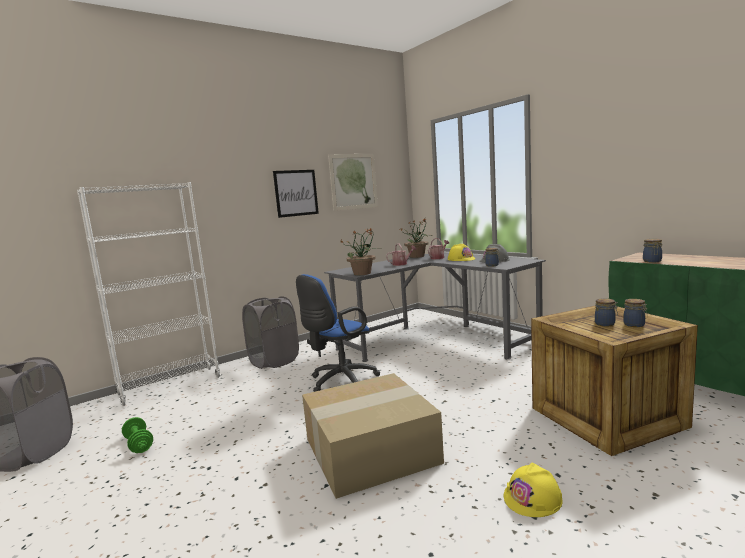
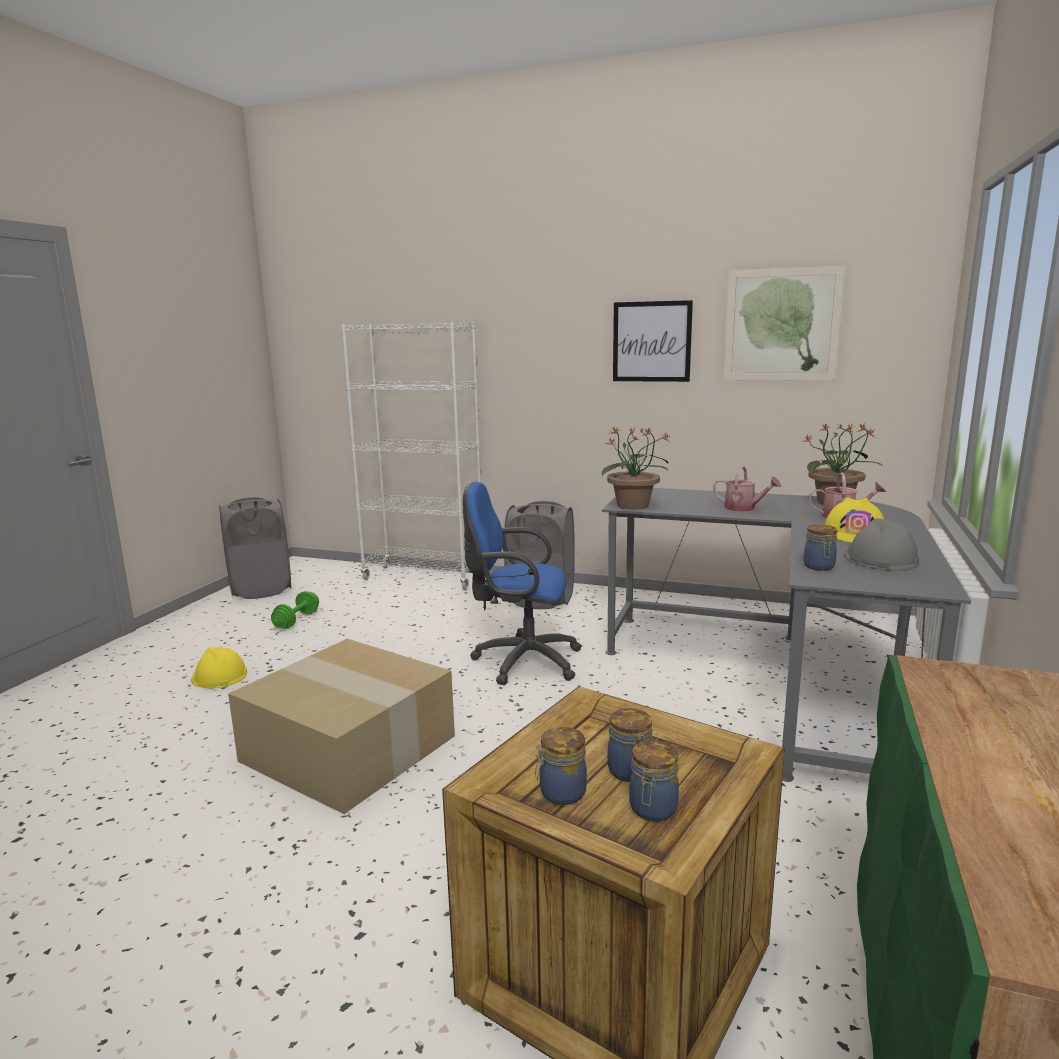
camera: 55 degrees right, 5 degrees up
(533, 498) = (284, 920): yellow hard hat -> yellow hard hat (219, 677)
(652, 261) = (940, 705): jar -> jar (560, 793)

